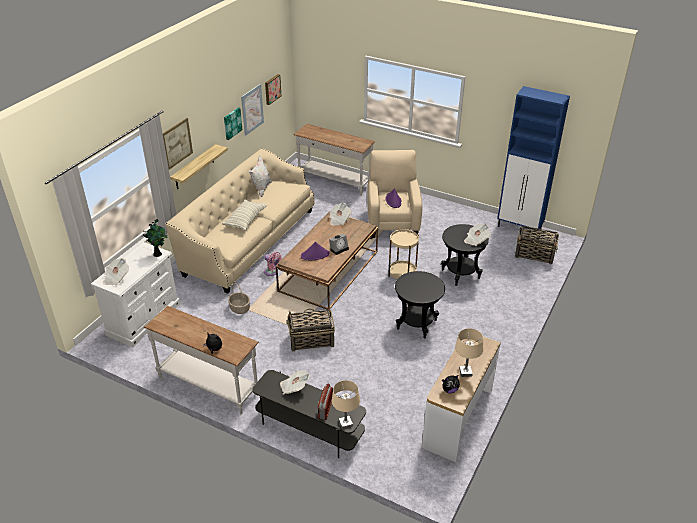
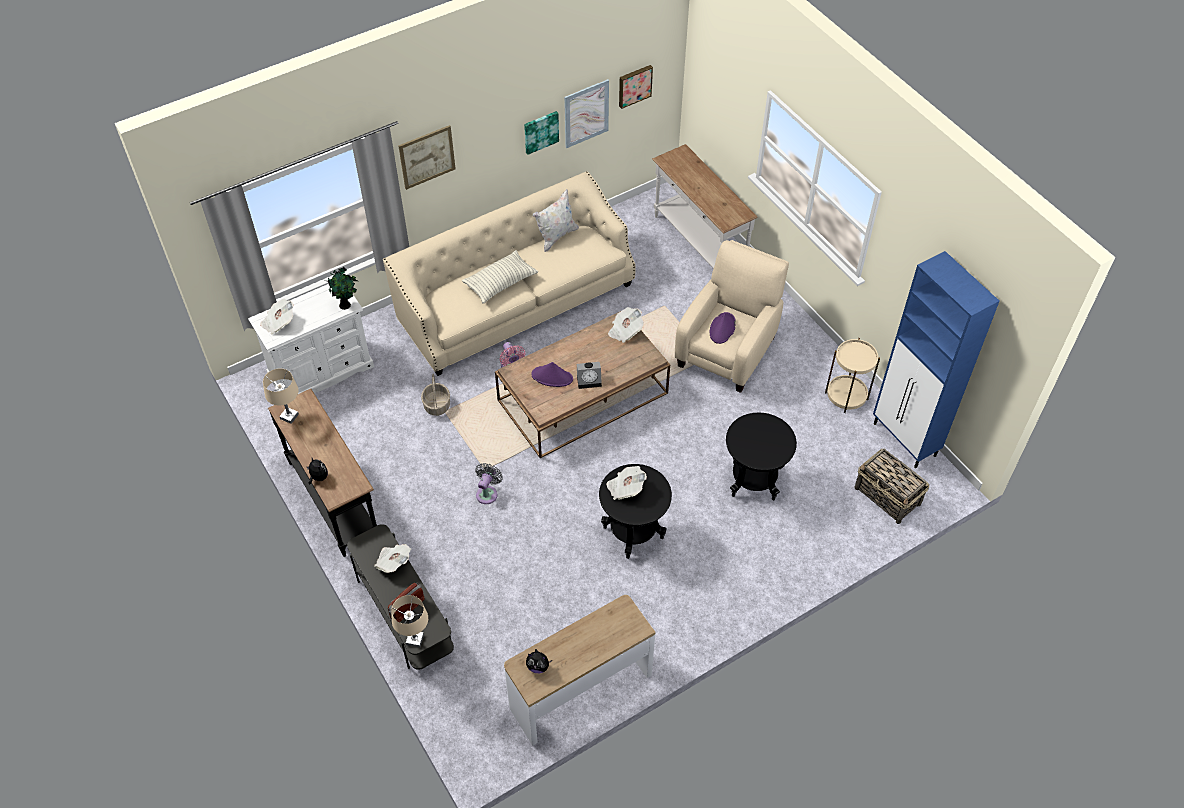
camera: 30 degrees right, 15 degrees up
(194, 167) = (457, 186): shelf -> none
(209, 385) = (335, 499): white console table -> black console table
(311, 340) = (488, 493): basket -> grey fan
(402, 273) = (675, 443): beige side table -> beige side table (846, 396)
(465, 372) = (576, 652): beige table lamp -> beige table lamp (289, 417)
(476, 240) = (771, 452): newspaper -> newspaper (625, 488)

